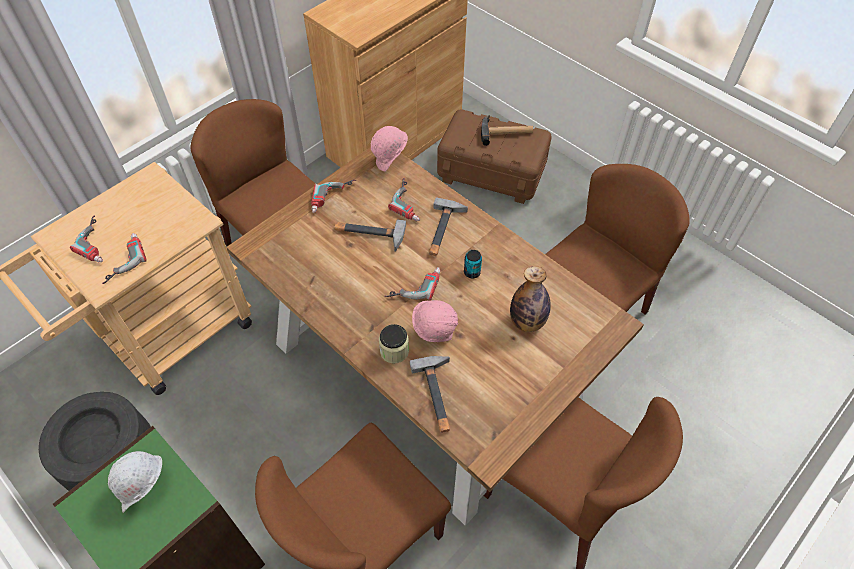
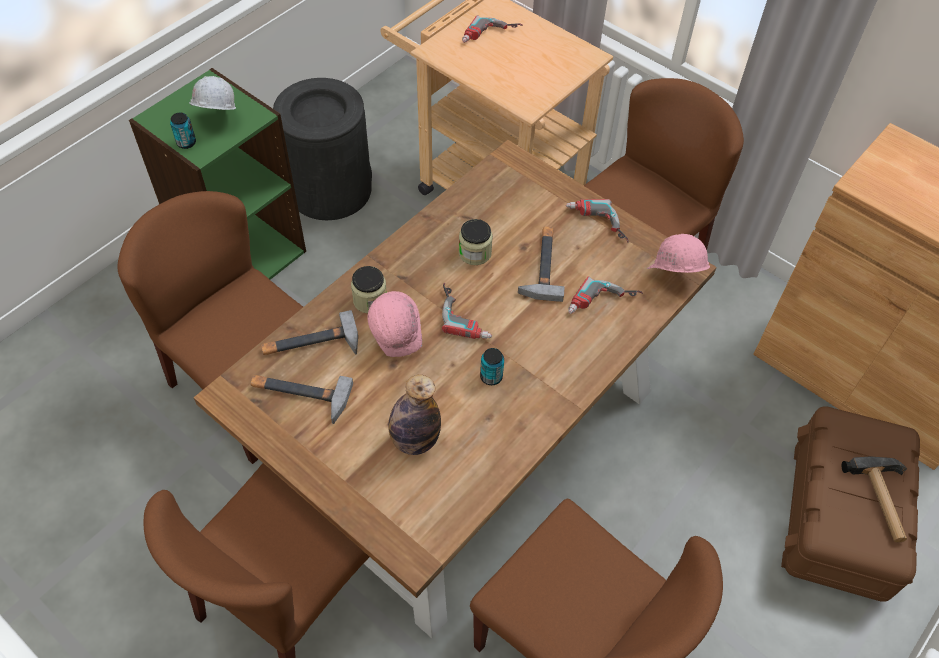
camera: 85 degrees right, 0 degrees up
(122, 260) = (469, 57): power drill -> none
(174, 519) = (186, 143): none -> can
(352, 276) = (475, 253): none -> jar
(443, 230) = (559, 343): hammer -> hammer (299, 394)

